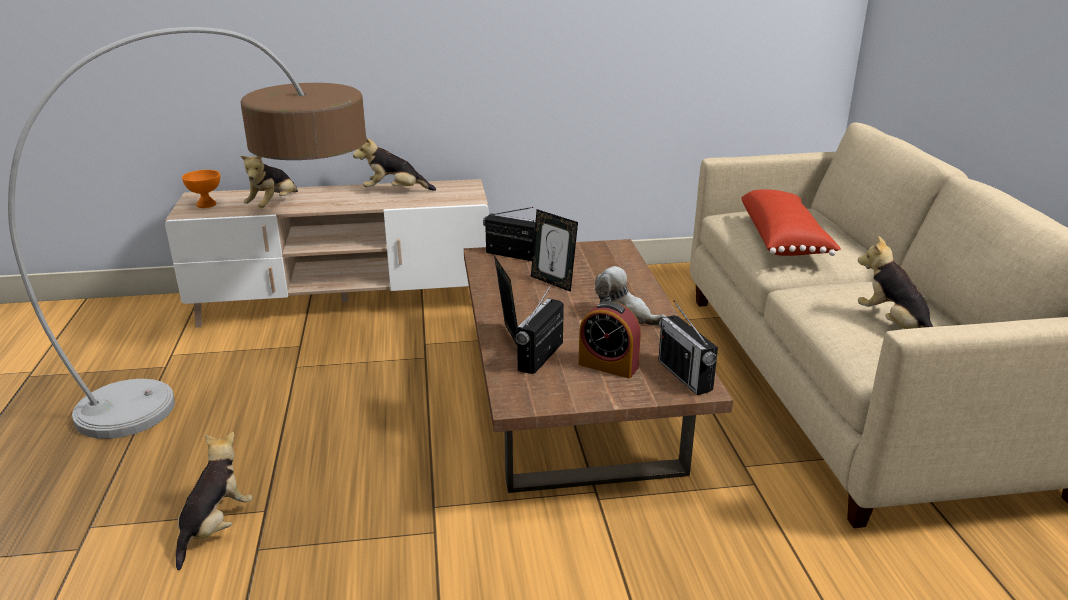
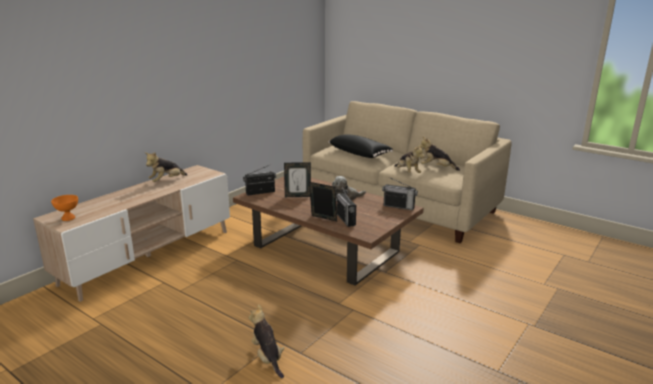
camera: 45 degrees left, 5 degrees down
(253, 375) = (164, 303): floor lamp -> none
(273, 205) = (113, 206): plush toy -> plush toy (407, 173)
(608, 366) = (372, 213): alarm clock -> none
(784, 240) = (360, 153): red pillow -> black pillow

